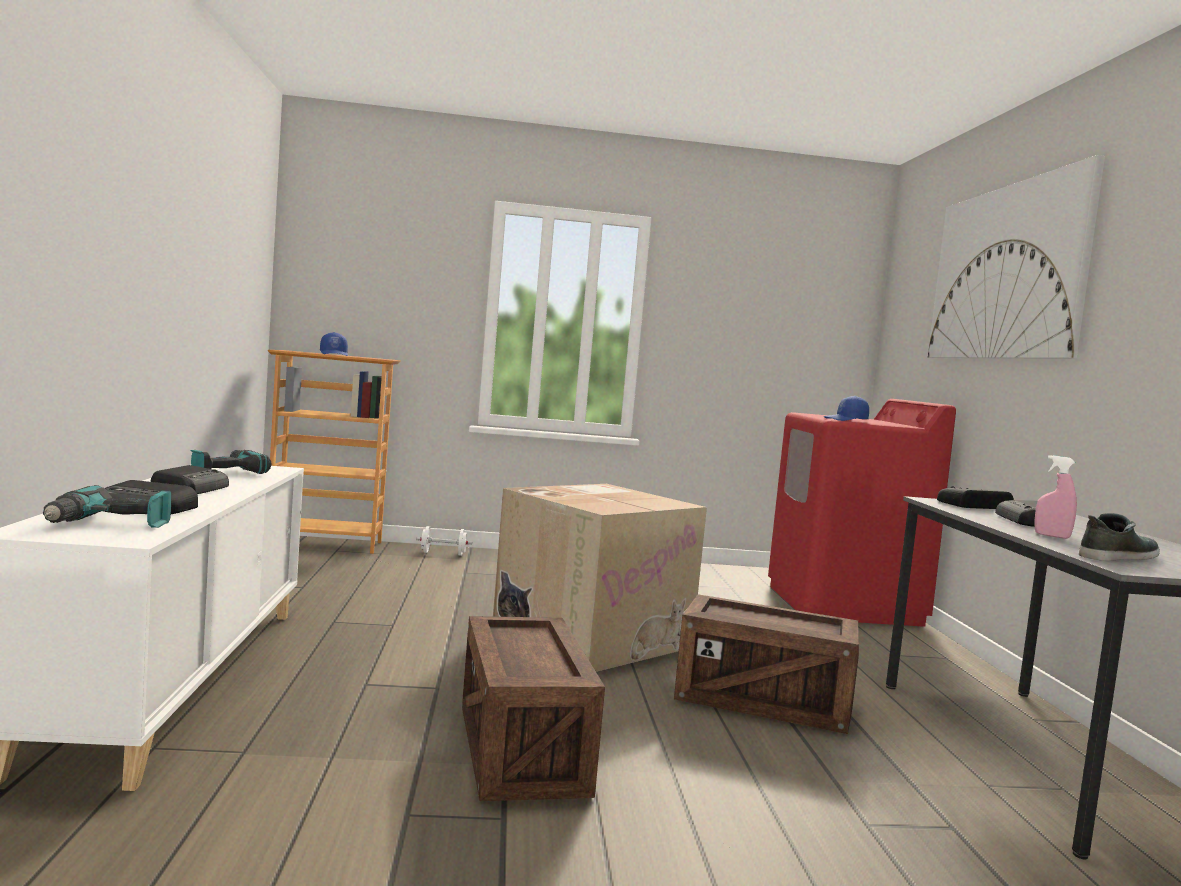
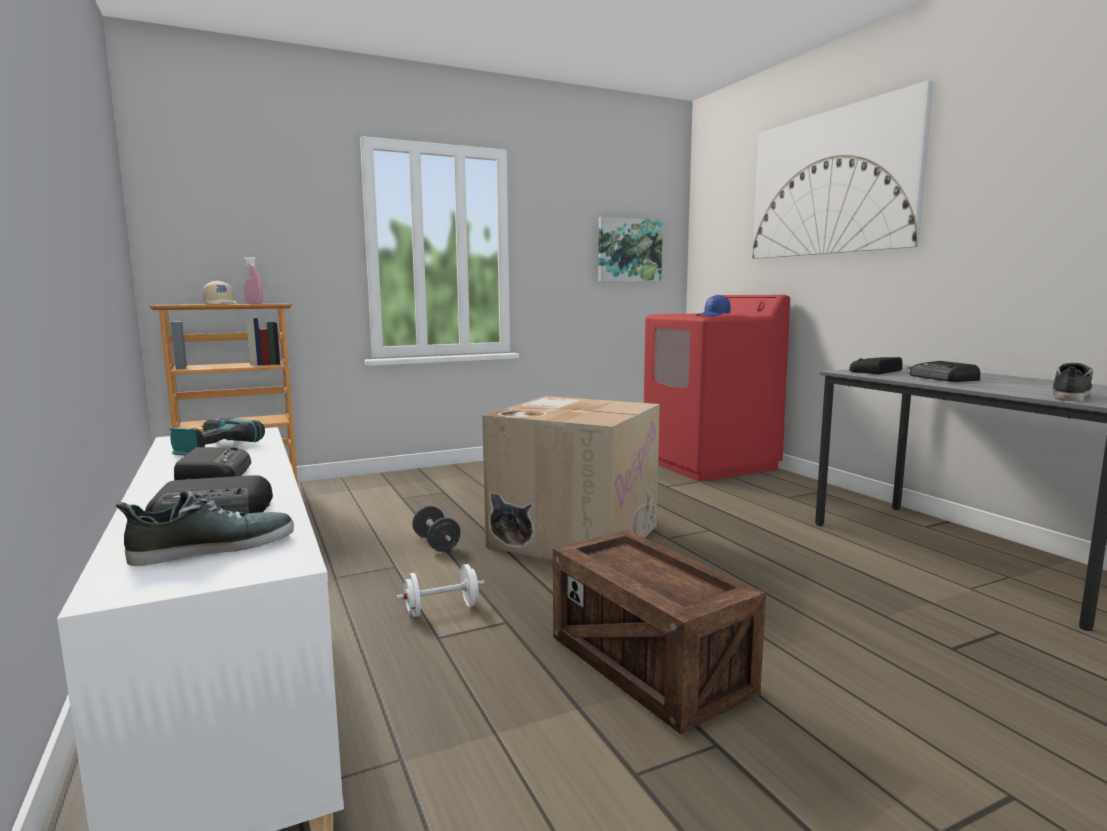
camera: 20 degrees left, 5 degrees up
(109, 524) = (213, 547): power drill -> shoe
(334, 354) = (222, 304): blue cap -> beige cap
(443, 553) = (363, 483): white dumbbell -> white dumbbell (442, 609)
(450, 615) = (436, 543): none -> black dumbbell
(763, 702) = (760, 561): crate -> none
(794, 336) = (629, 250): none -> picture
(1052, 536) = (992, 387): pink spray bottle -> pink spray bottle (254, 303)

